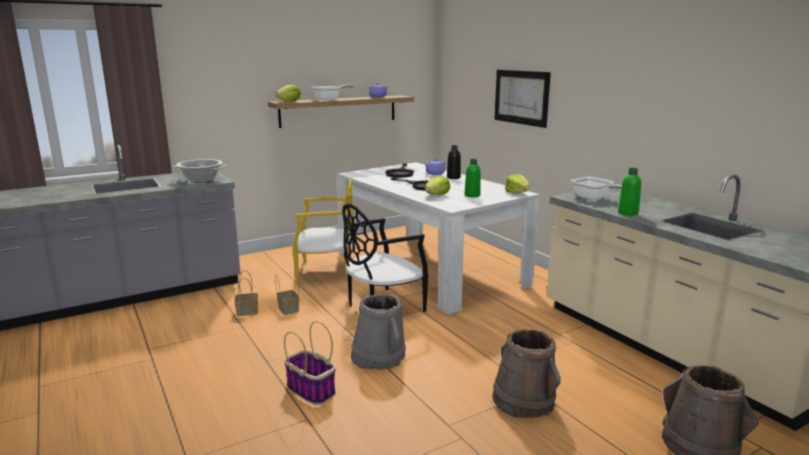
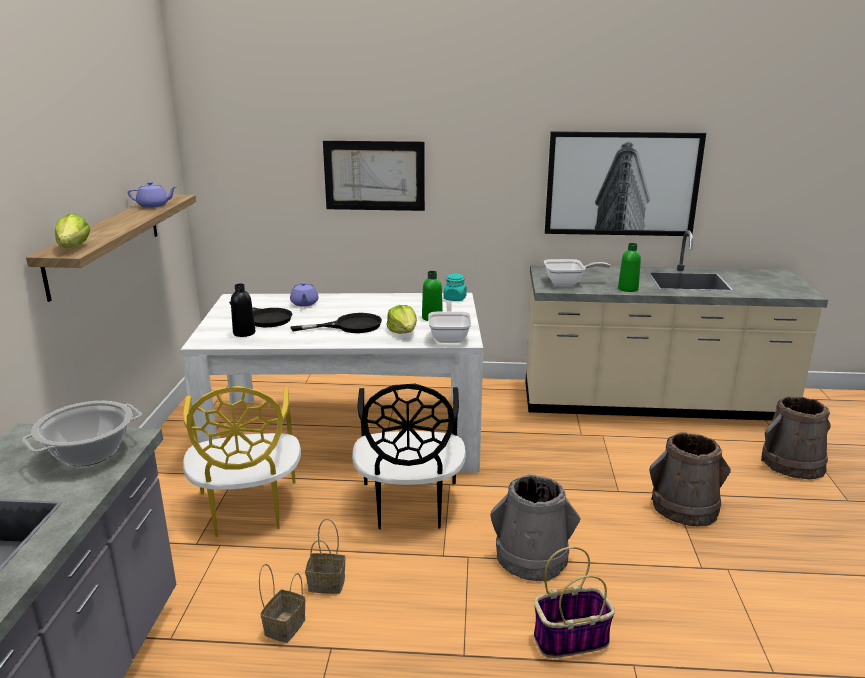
camera: 55 degrees left, 5 degrees up
(325, 273) = (247, 510): yellow chair -> yellow chair turned 135 degrees clockwise
(329, 99) = (114, 227): frying pan -> frying pan (449, 337)
(453, 177) = (340, 301): black bottle -> black bottle (244, 333)
(517, 193) = (455, 298): lettuce -> turquoise jar
(692, 120) = (622, 184): none -> picture

